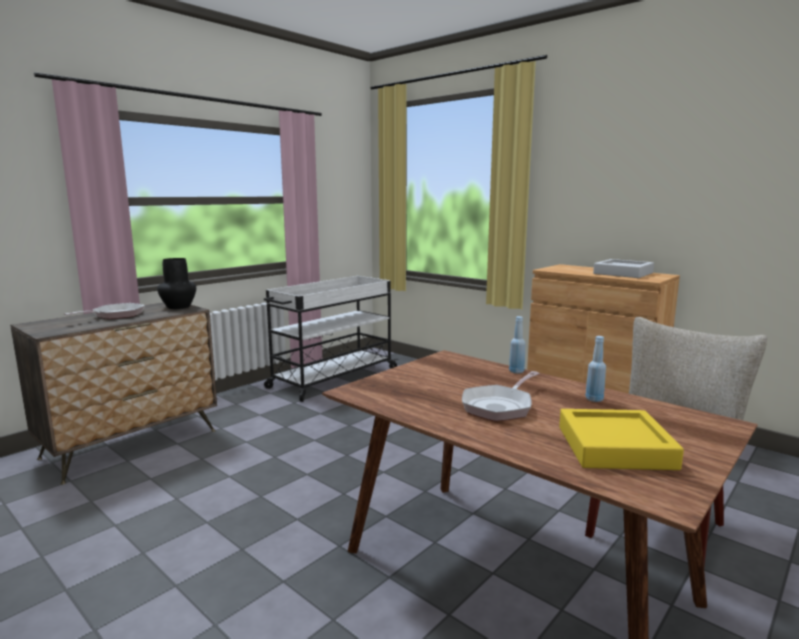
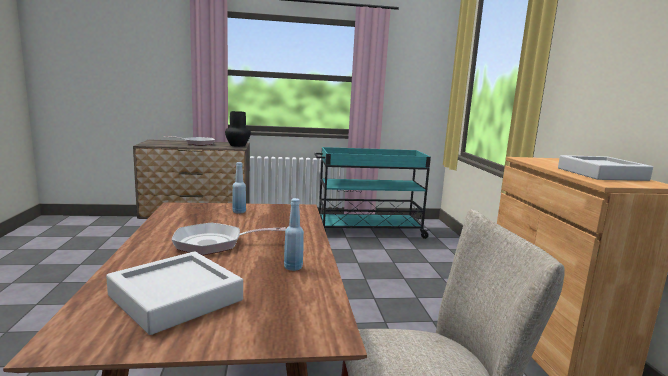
camera: 40 degrees right, 0 degrees up
(332, 378) = (367, 230): white cart -> turquoise cart
(516, 371) = (311, 231): blue bottle -> blue bottle (239, 212)
(615, 447) = (176, 298): yellow tray -> grey tray

